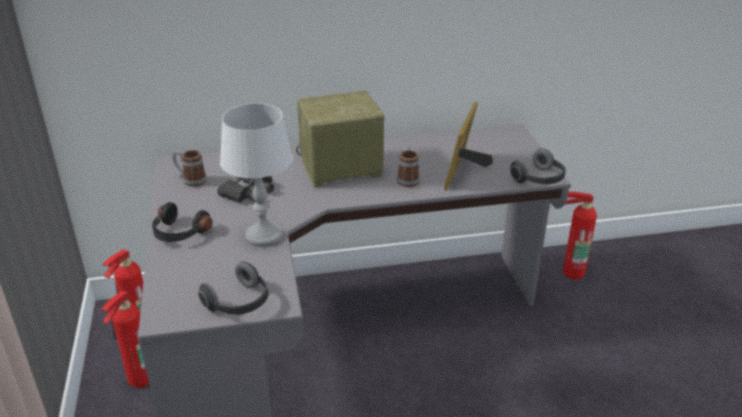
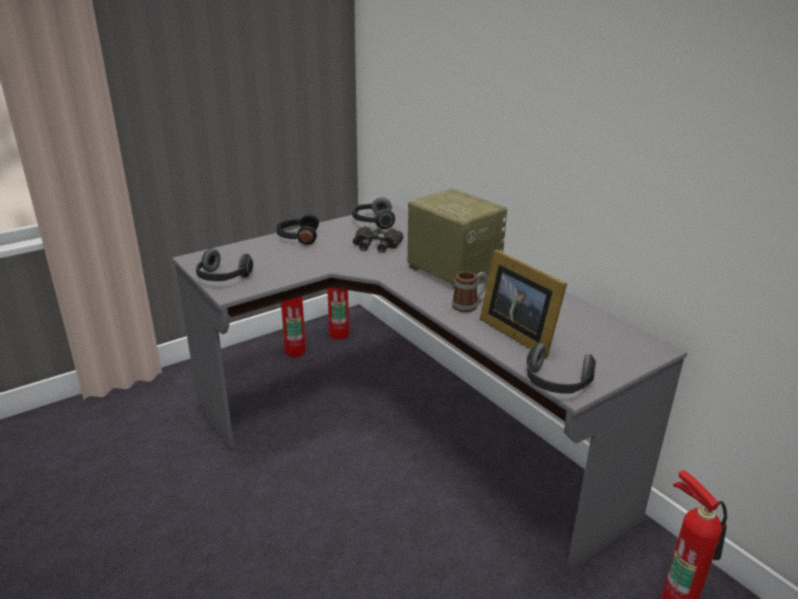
camera: 65 degrees right, 5 degrees down
(191, 180) = (373, 222): mug -> headphones
(264, 236) = (316, 266): grey table lamp -> none
(464, 172) = (518, 333): picture frame -> picture frame turned 120 degrees counterclockwise

